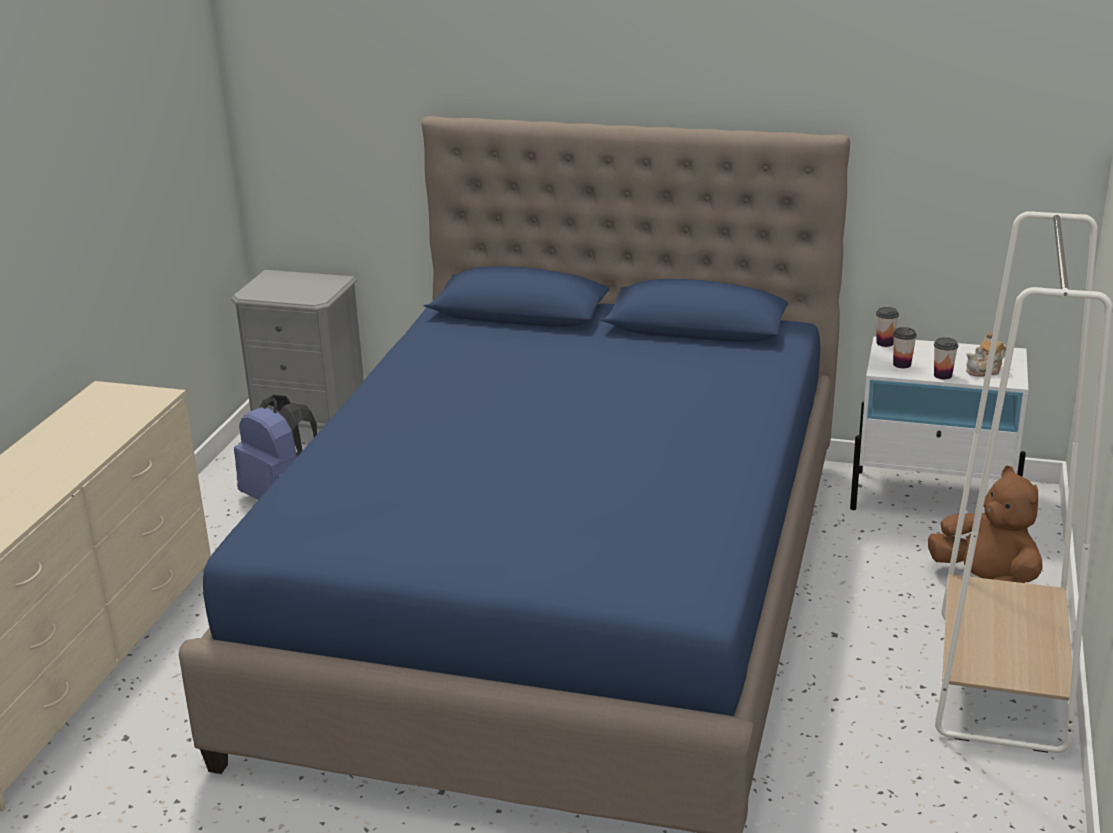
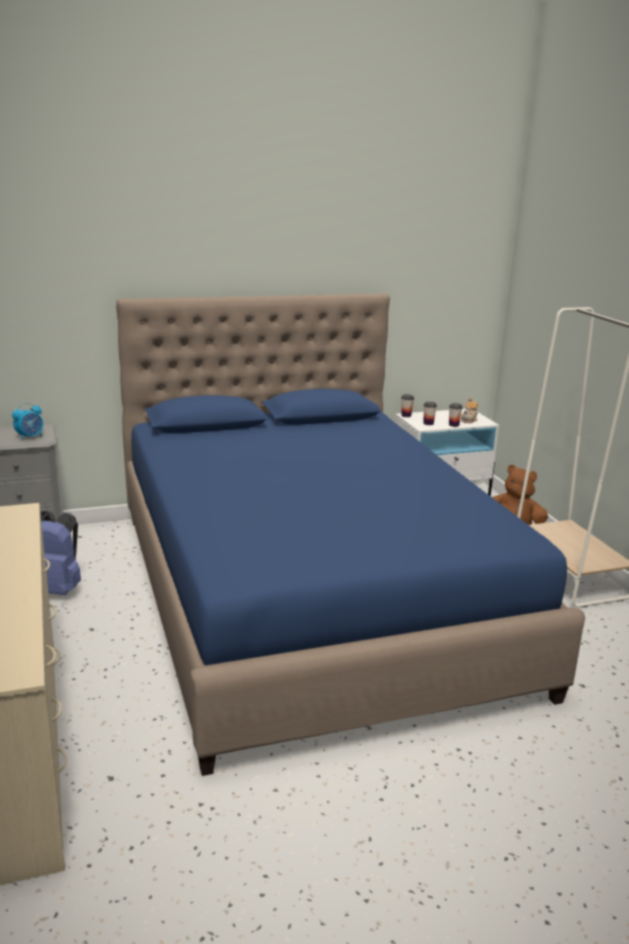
camera: 35 degrees left, 5 degrees down
(306, 292) = (30, 437): none -> alarm clock

